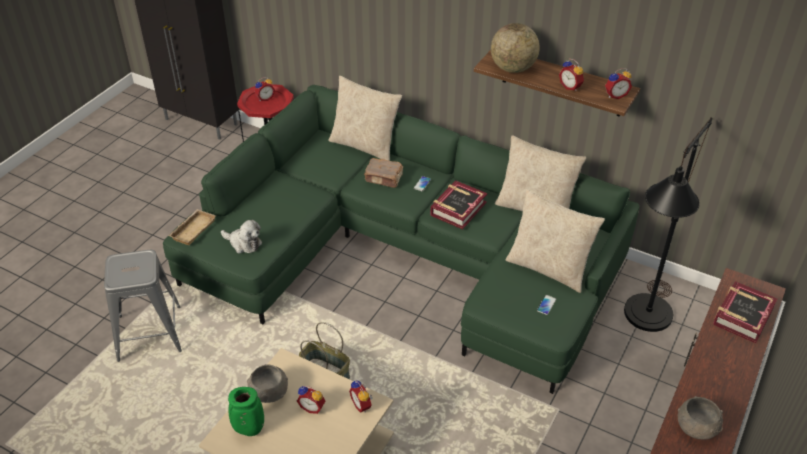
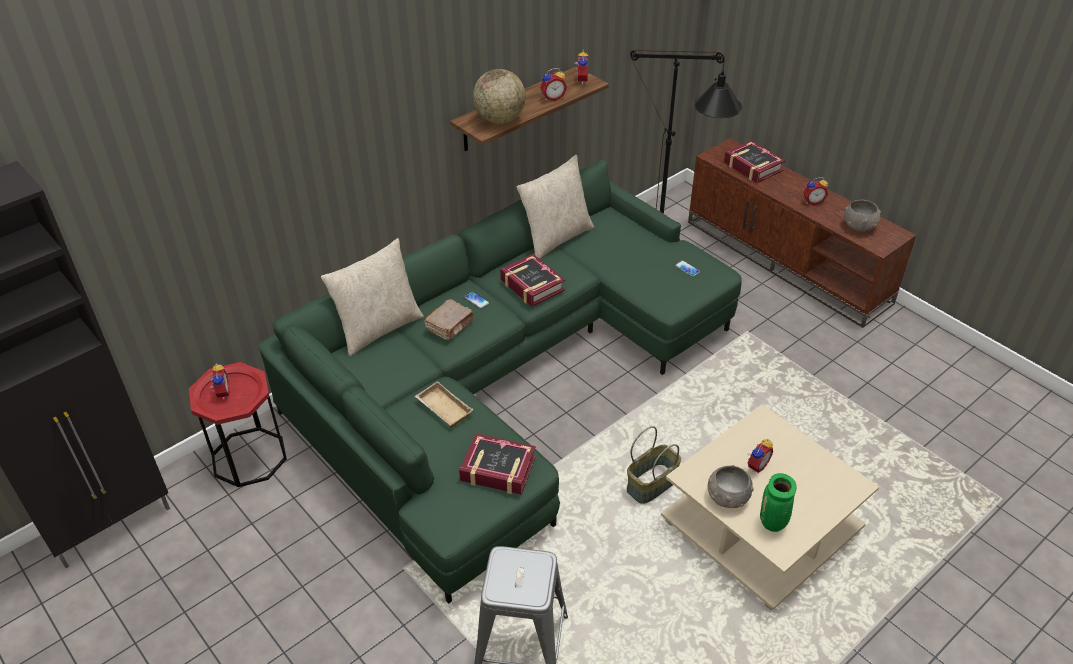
camera: 70 degrees left, 0 degrees up
(192, 229) = (444, 516): beige tray -> beige tray (442, 408)
(243, 243) = (498, 469): plush toy -> book
(362, 405) = (763, 427): alarm clock -> alarm clock (812, 201)
(548, 268) = (641, 253): beige pillow -> none

